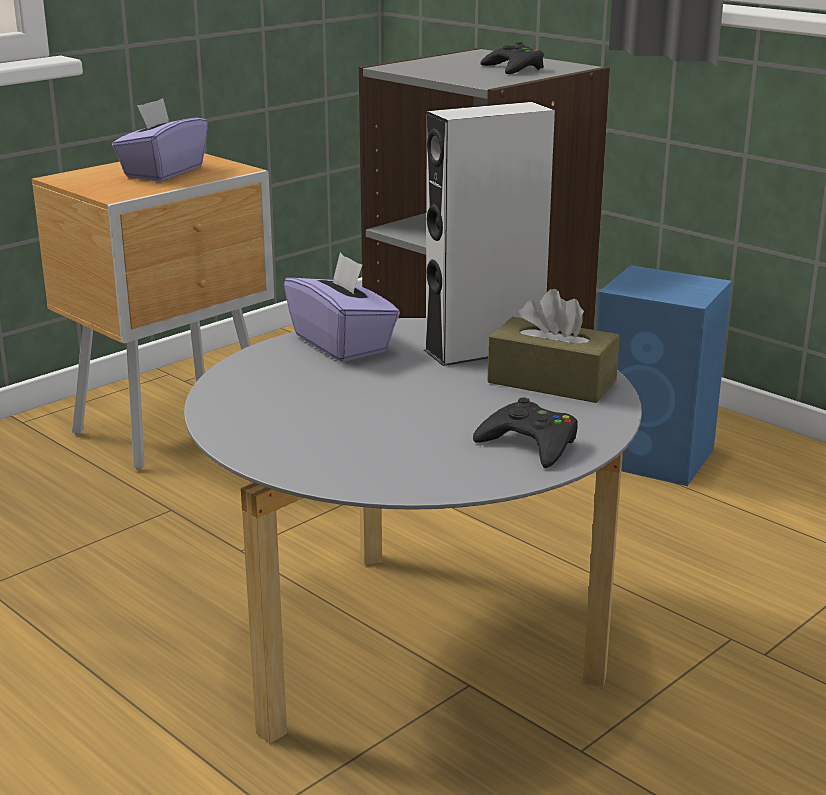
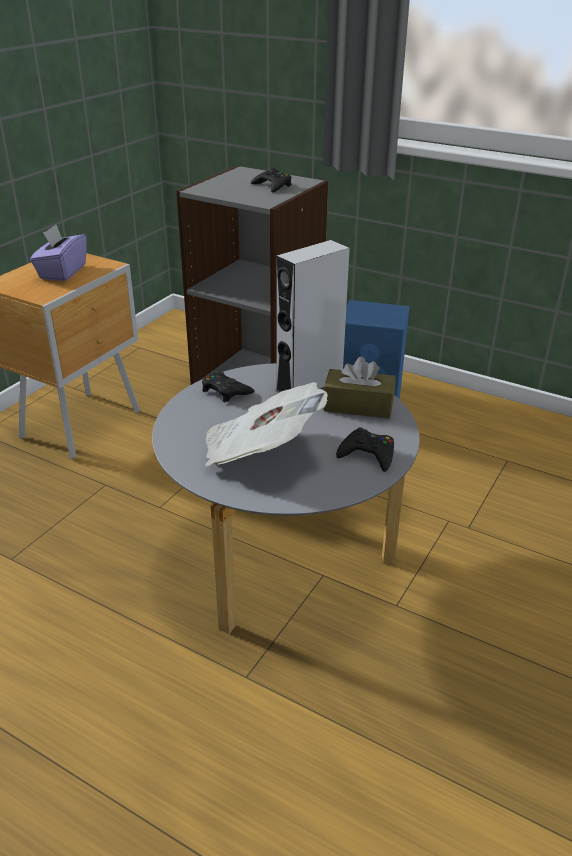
camera: 15 degrees left, 10 degrees up
(342, 344) = (225, 391): purple tissue box -> black game controller
(351, 420) = (260, 451): none -> newspaper

